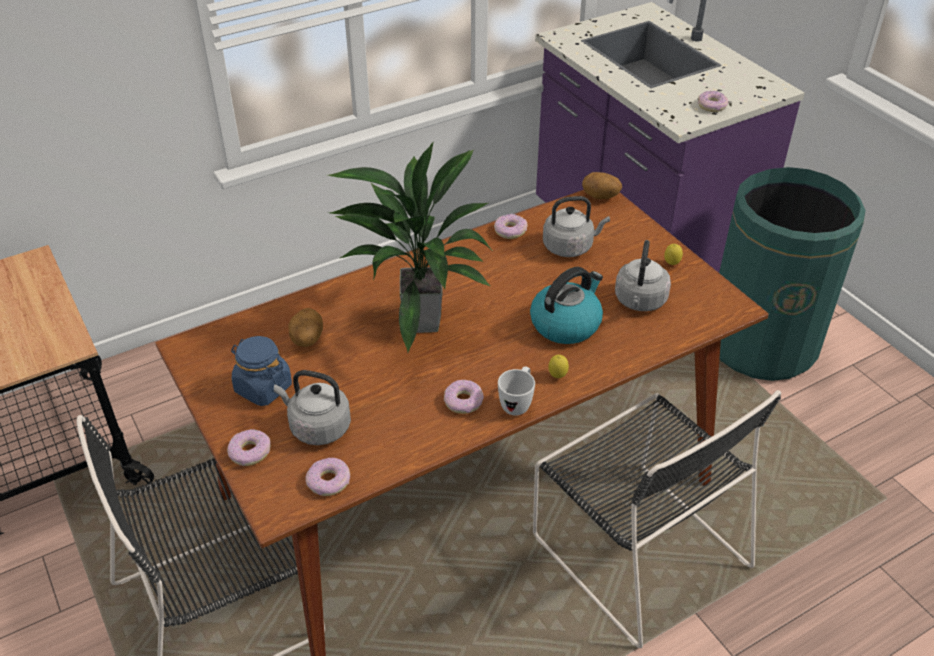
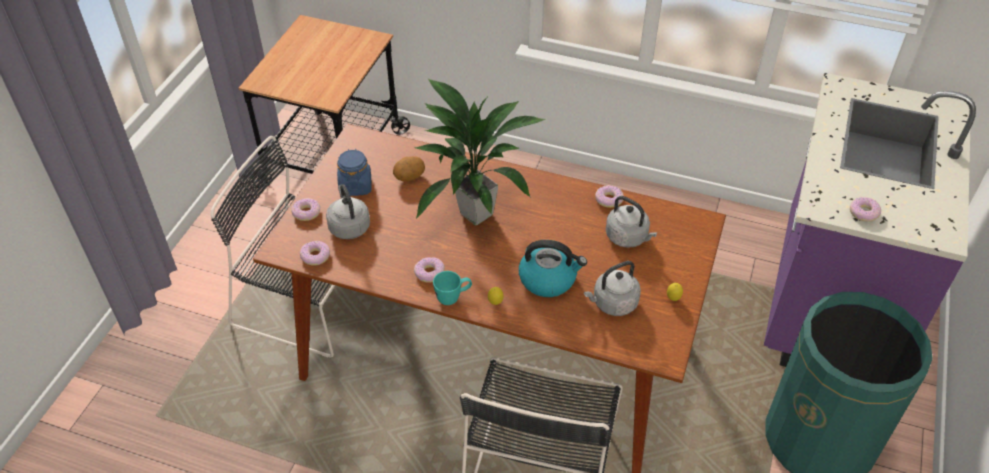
camera: 50 degrees right, 5 degrees up
(517, 403) = (453, 298): white mug -> turquoise mug
(600, 197) = (702, 221): potato -> none

